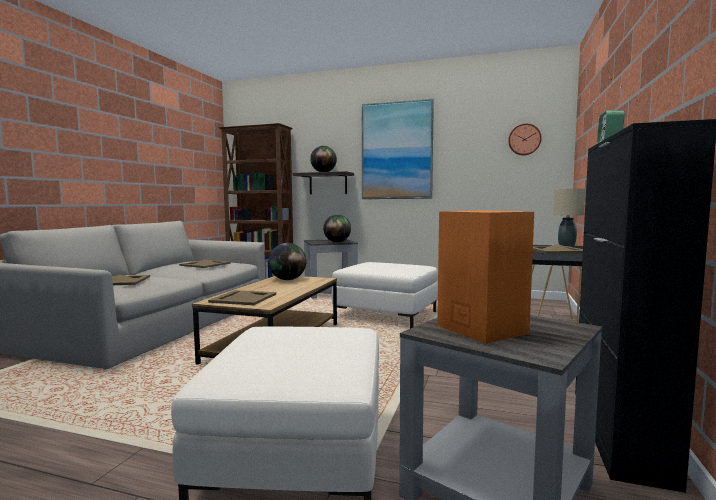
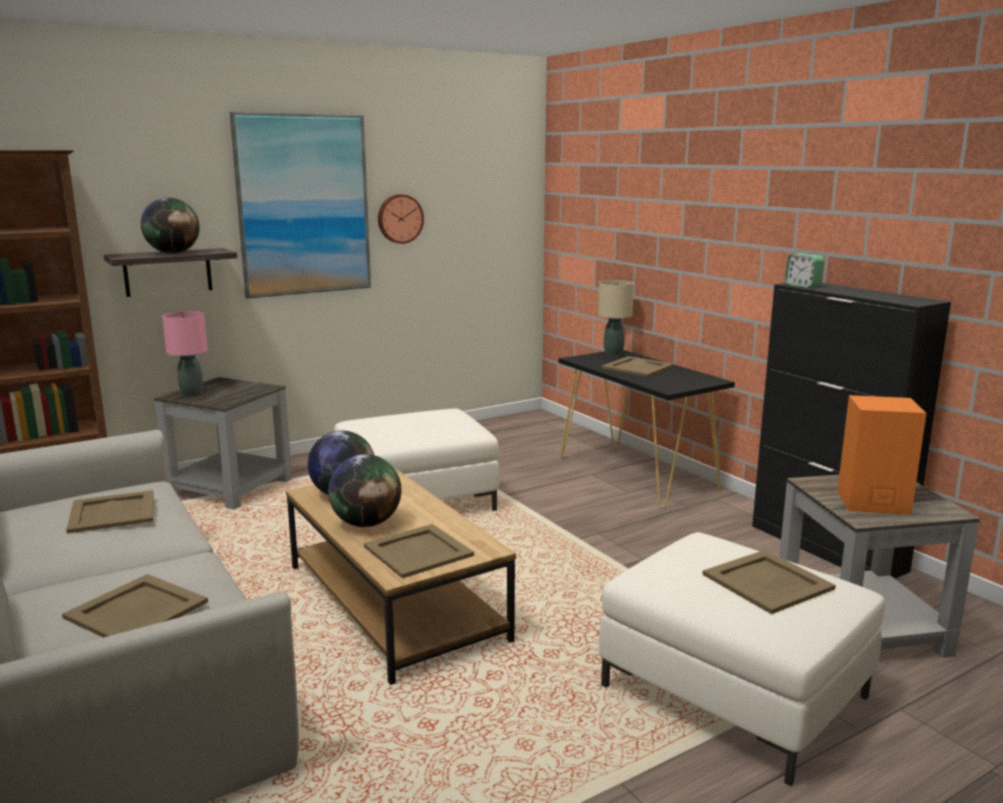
camera: 50 degrees left, 10 degrees up
(303, 353) = (766, 581): none -> beige tray
(318, 240) = (191, 394): none -> pink table lamp
(337, 242) = (248, 392): globe -> globe (366, 523)
(524, 139) = (489, 190): wall clock -> wall clock (399, 218)

